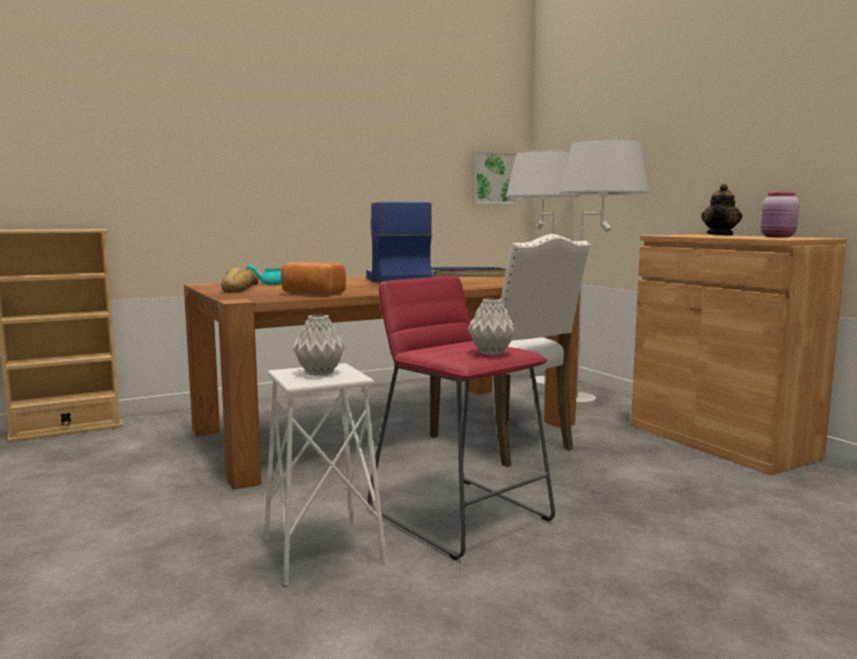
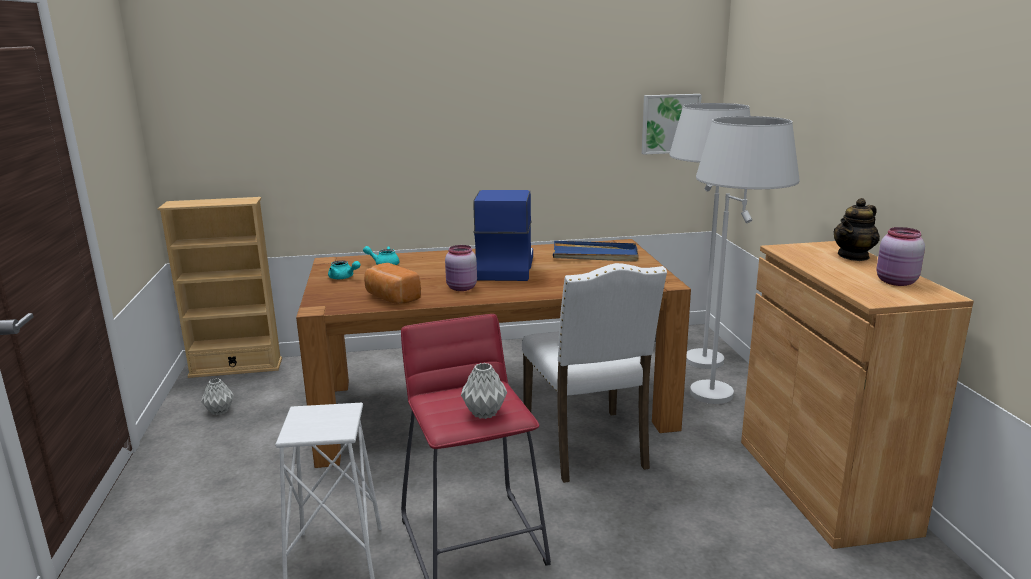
camera: 20 degrees right, 10 degrees up
(238, 289) = (343, 278): bread -> turquoise teapot
(319, 373) = (323, 419): grey vase -> grey vase (220, 411)
(374, 288) = (461, 288): none -> pink jar

